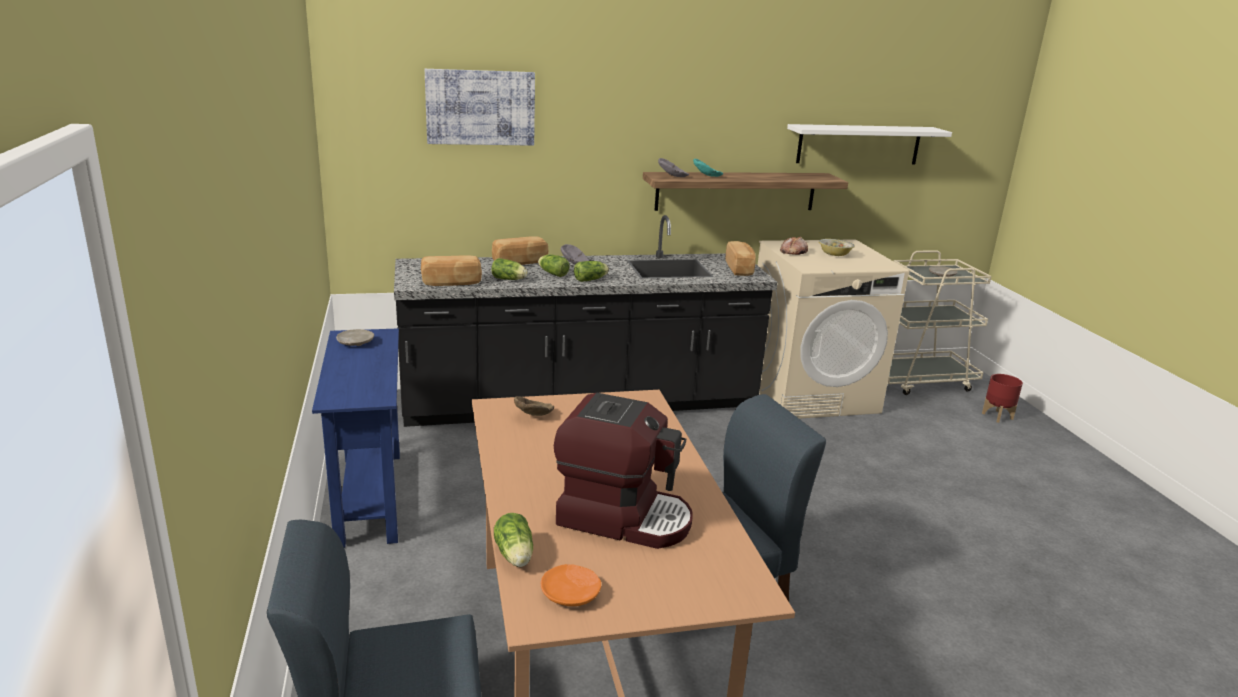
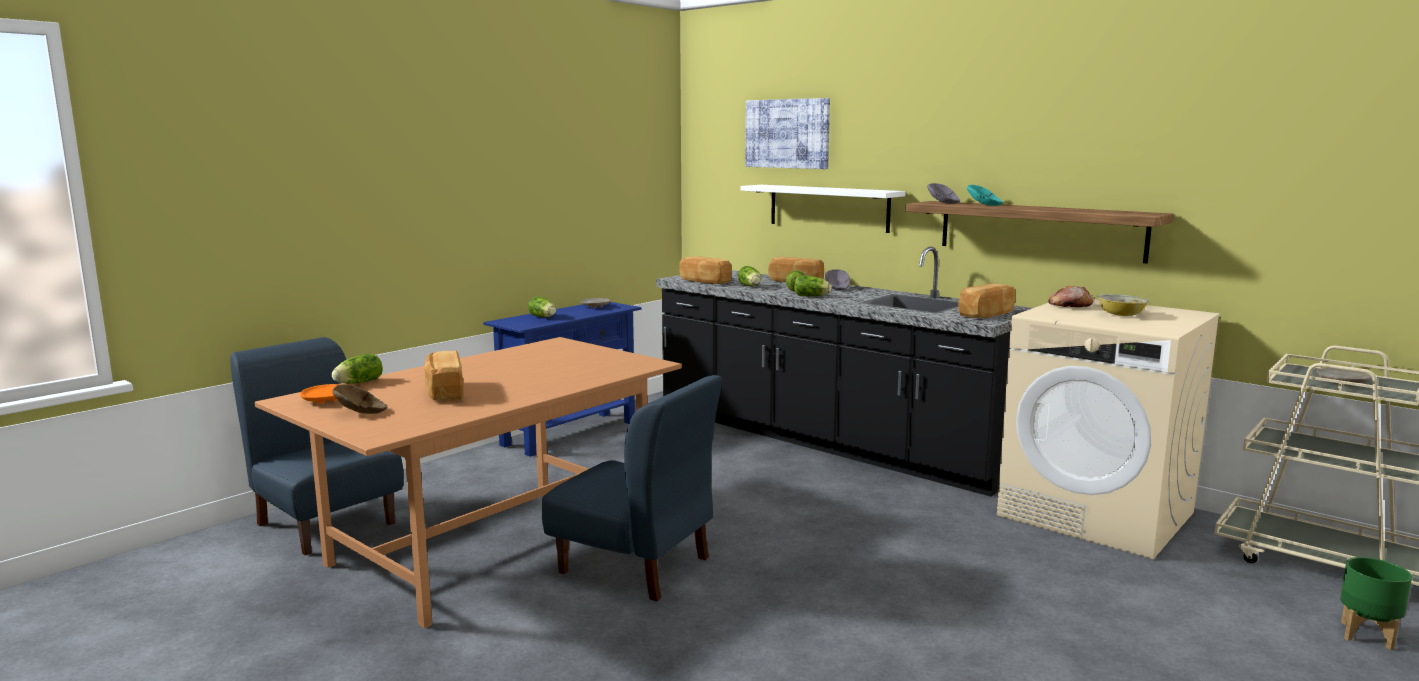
camera: 55 degrees right, 10 degrees down
(356, 378) = (543, 317): none -> lettuce
(535, 415) = (563, 350): brown bowl -> brown bowl (362, 412)
(623, 517) = (444, 392): coffee machine -> bread
(859, 144) = (1222, 174): white shelf -> white shelf (828, 207)
(997, 416) = (1367, 636): red planter -> green planter

